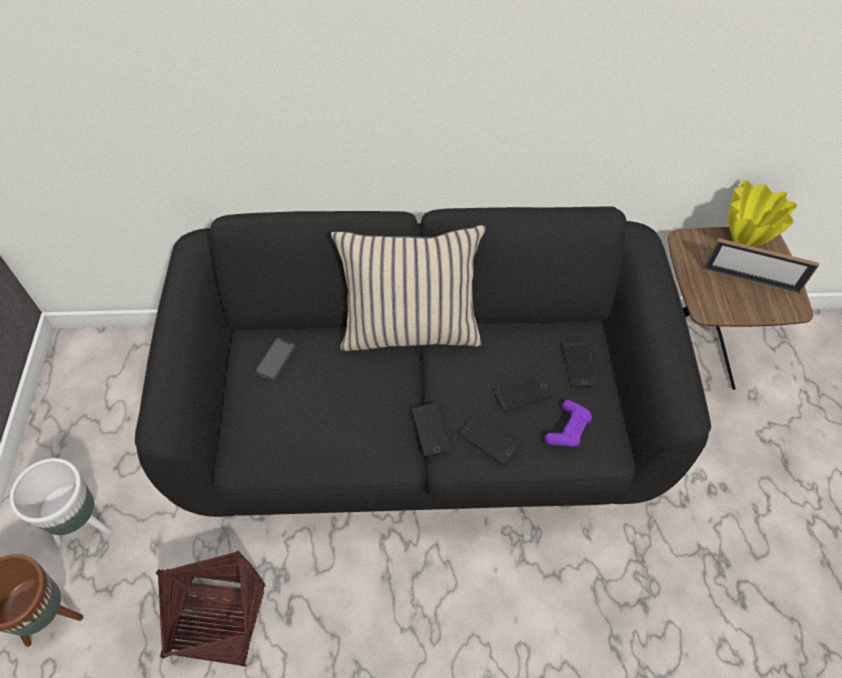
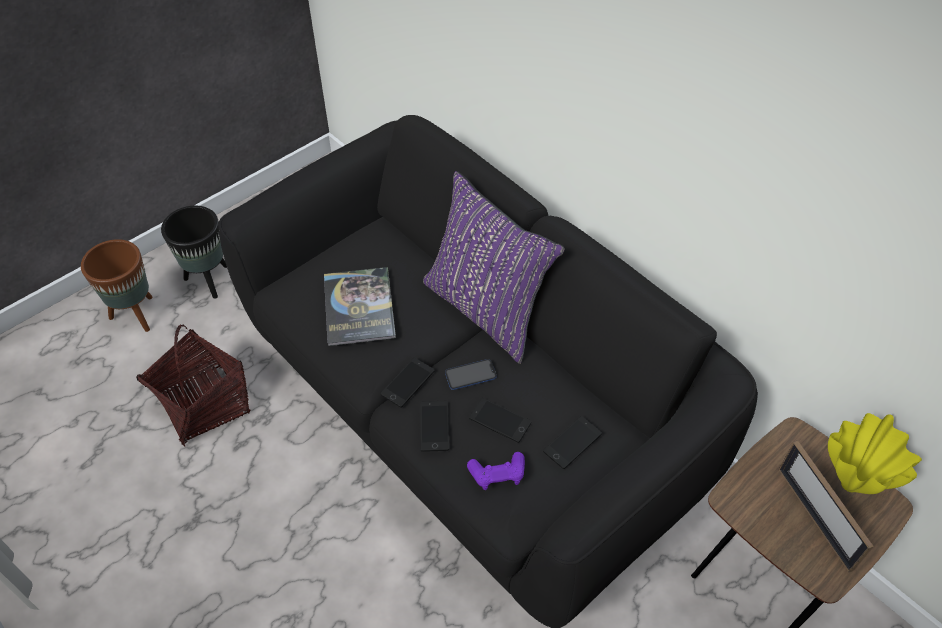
camera: 50 degrees right, 5 degrees down
(83, 524) = (209, 280): white planter -> black planter
(275, 359) = (375, 251): phone -> phone (470, 375)
(323, 411) = (359, 307): none -> book
(410, 329) = (486, 309): beige pillow -> purple pillow

